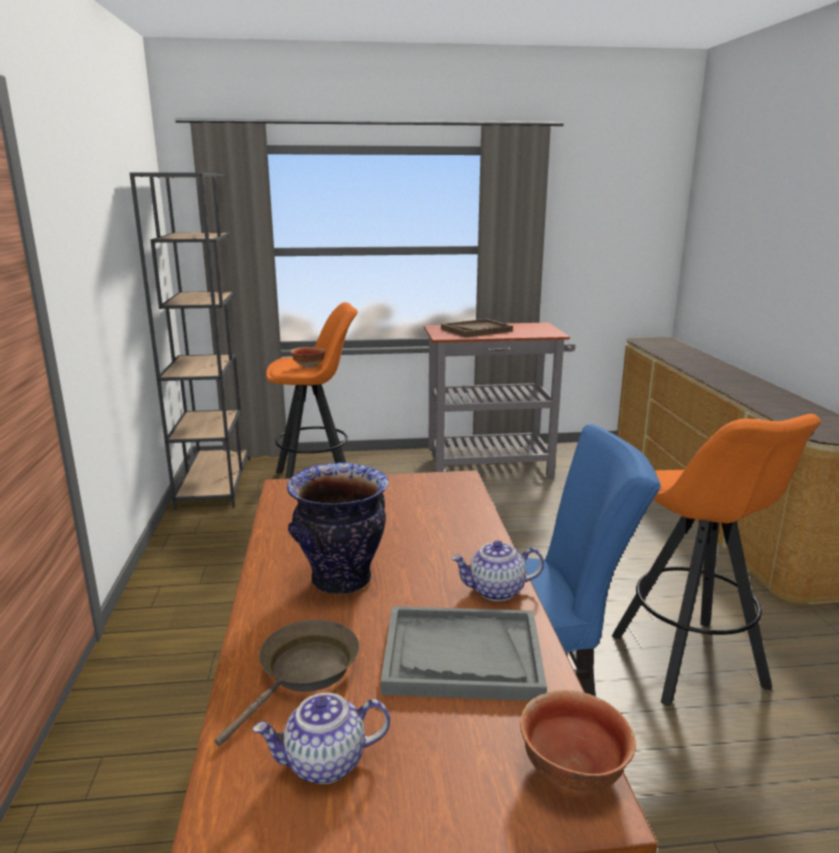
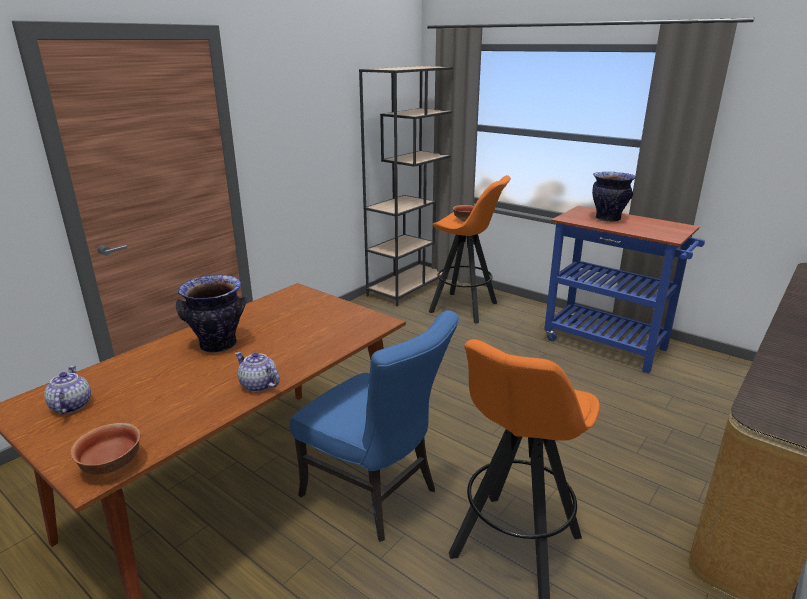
camera: 45 degrees right, 5 degrees up
(304, 673) = (130, 373): brown frying pan -> none
(324, 763) = (71, 406): teapot -> teapot turned 45 degrees clockwise
(461, 656) = (182, 401): grey tray -> none
(476, 330) = (608, 219): brown tray -> vase
(492, 466) = (606, 345): grey cart -> blue cart

